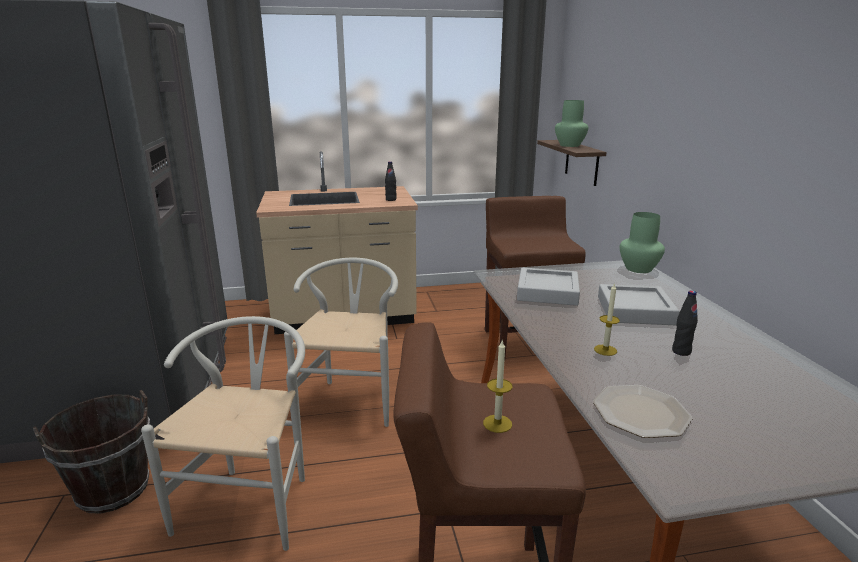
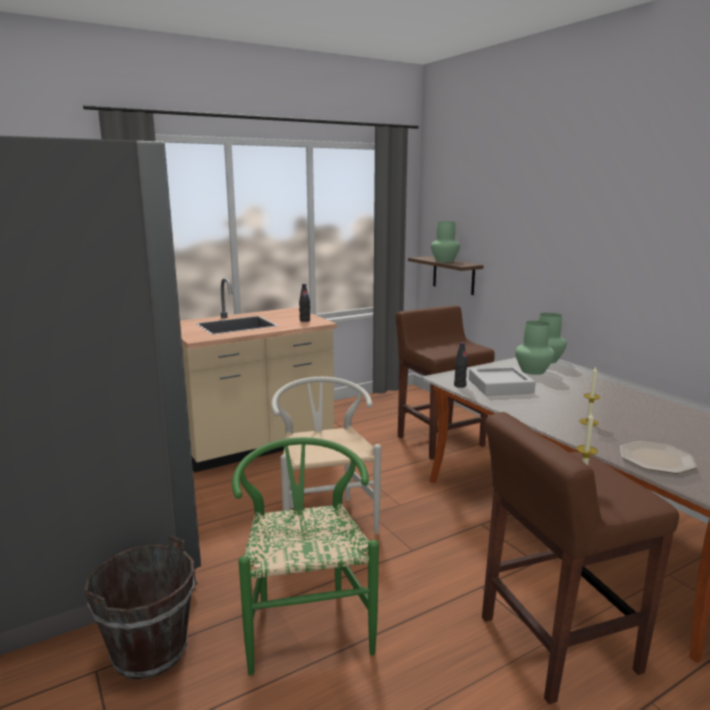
camera: 20 degrees left, 5 degrees down
(253, 500) = (306, 623): white chair -> green chair
(607, 280) = (533, 371): none -> green vase
(635, 310) = (577, 391): grey tray -> none
(681, 351) = (637, 415): black bottle -> black bottle (460, 385)

